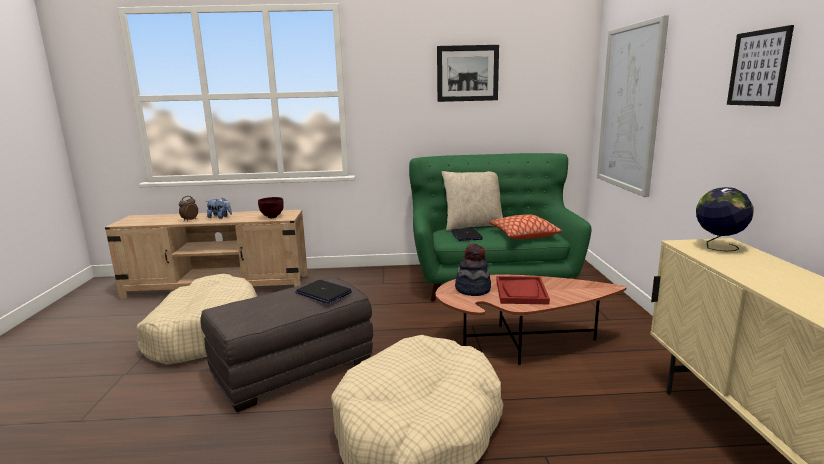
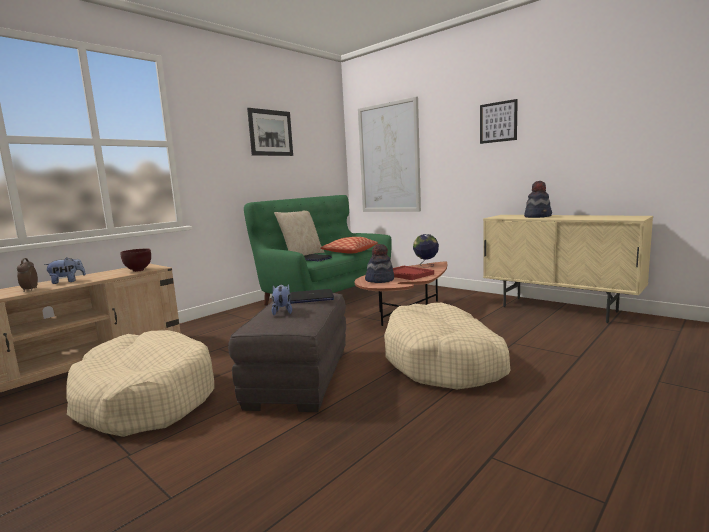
camera: 45 degrees left, 5 degrees down
(268, 301) = (282, 312): none -> plush toy
(718, 247) = (509, 216): globe -> globe (426, 266)
(750, 265) = (538, 216): none -> hat

